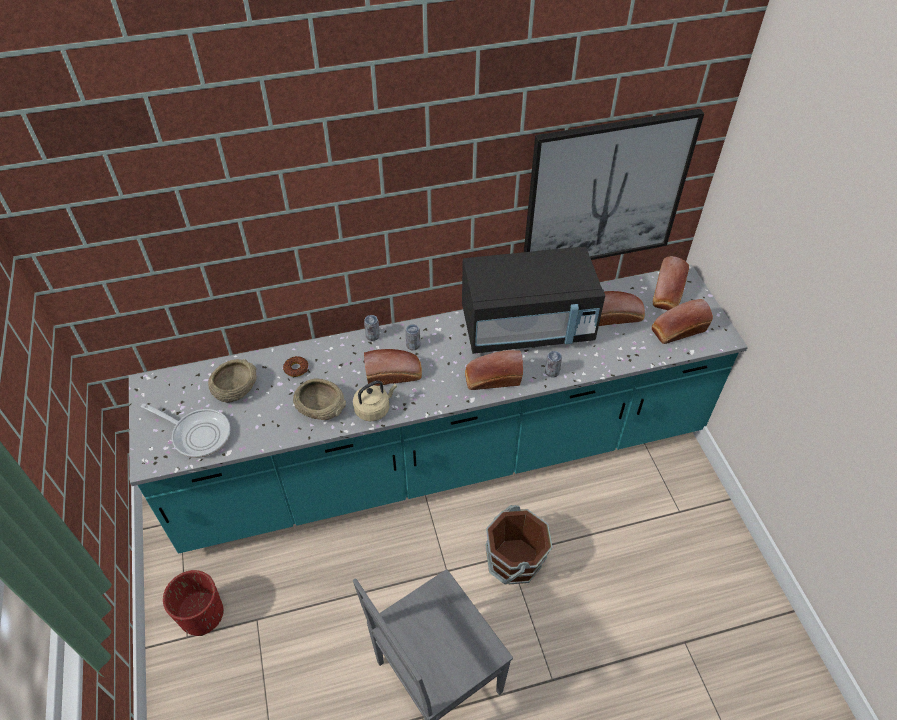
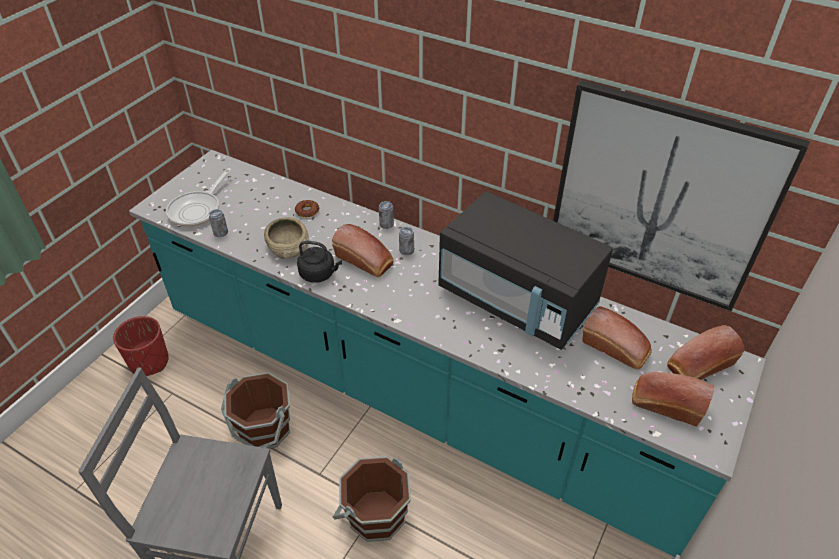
camera: 45 degrees right, 5 degrees down
(198, 434) = (198, 210): frying pan -> frying pan turned 45 degrees clockwise
(235, 387) = (255, 197): beige bowl -> none
(368, 578) = (264, 429): none -> brown bucket
(374, 409) = (319, 274): beige kettle -> black kettle
(492, 379) = (433, 317): bread -> none
(552, 372) = (491, 349): can -> can (221, 233)

